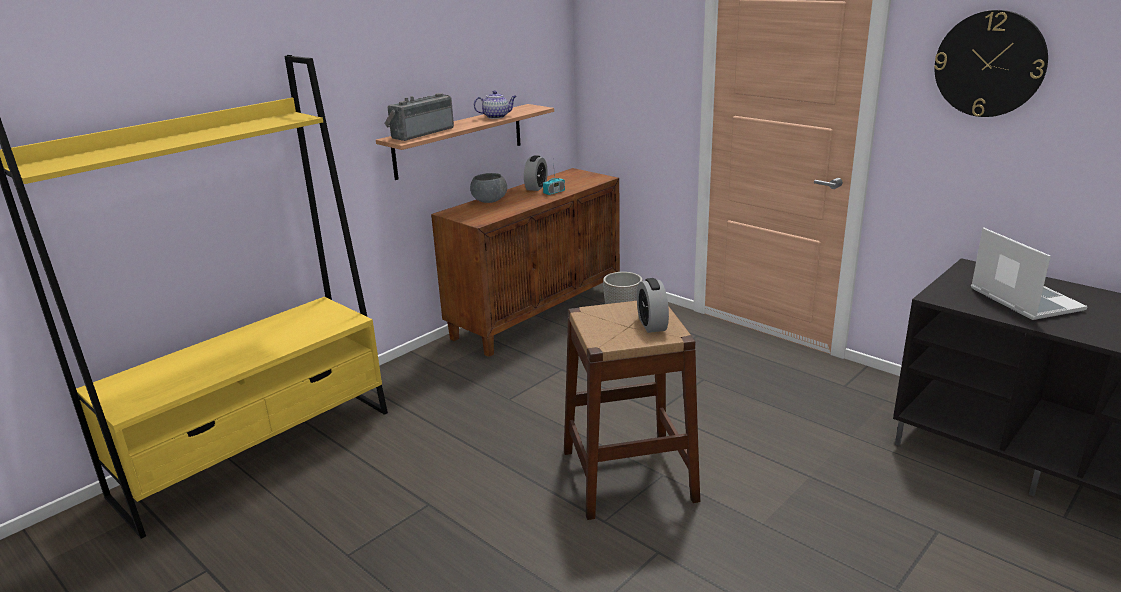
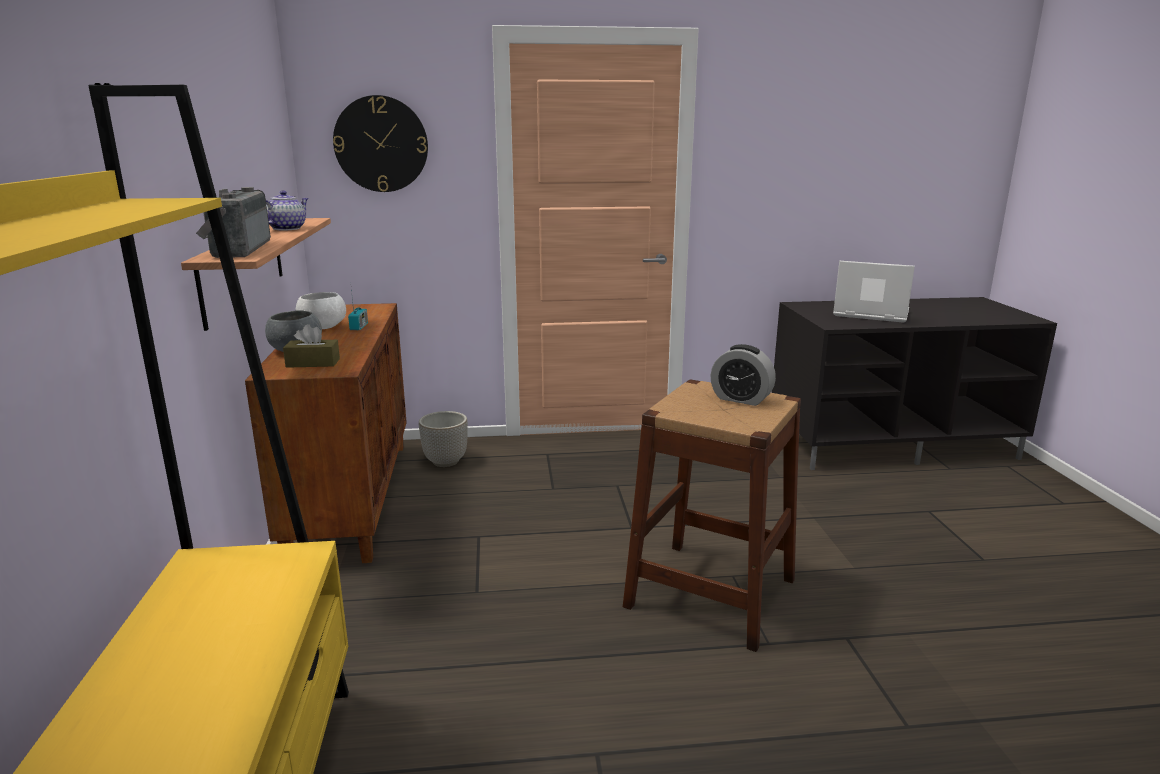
camera: 50 degrees left, 5 degrees down
(478, 212) = (313, 363): none -> brown tissue box
(536, 187) = (322, 327): alarm clock -> white bowl
(989, 64) = (783, 131): wall clock -> wall clock (381, 144)

